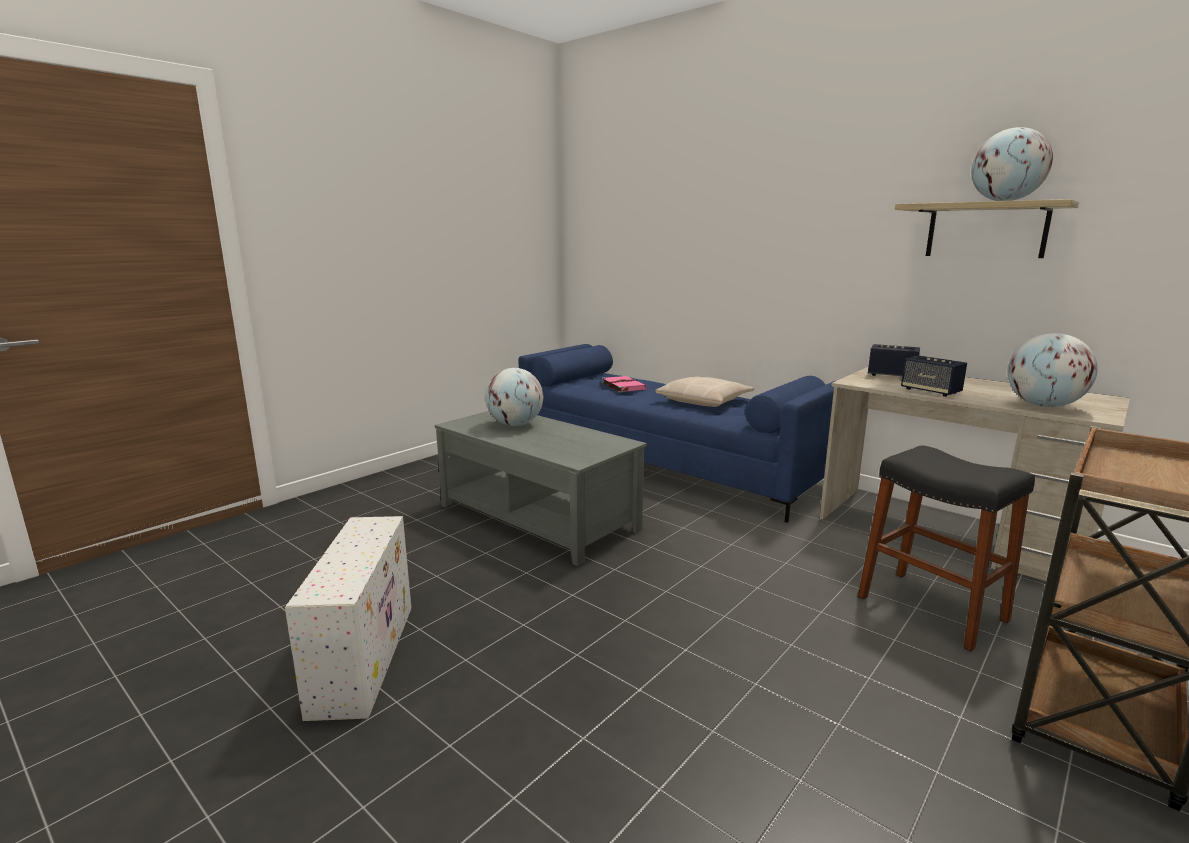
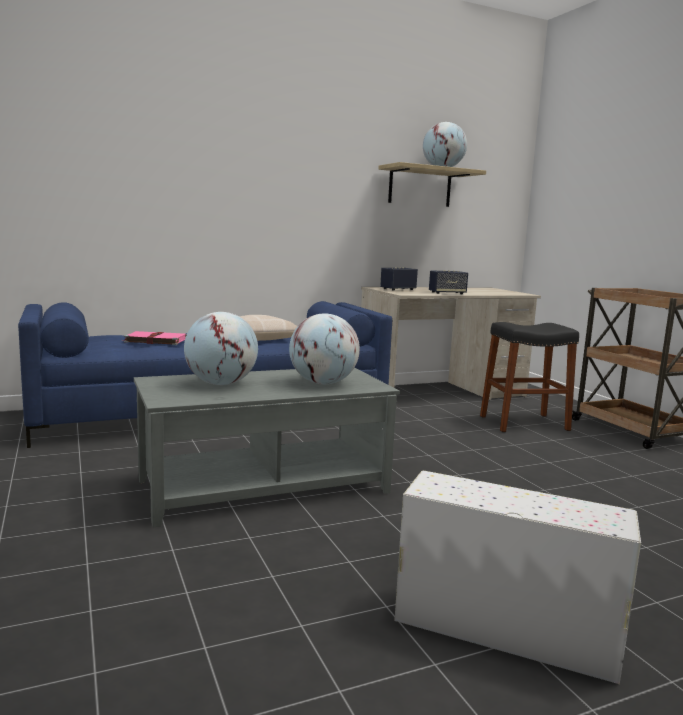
camera: 65 degrees left, 5 degrees down
(1043, 406) = (496, 293): globe -> globe (323, 383)

